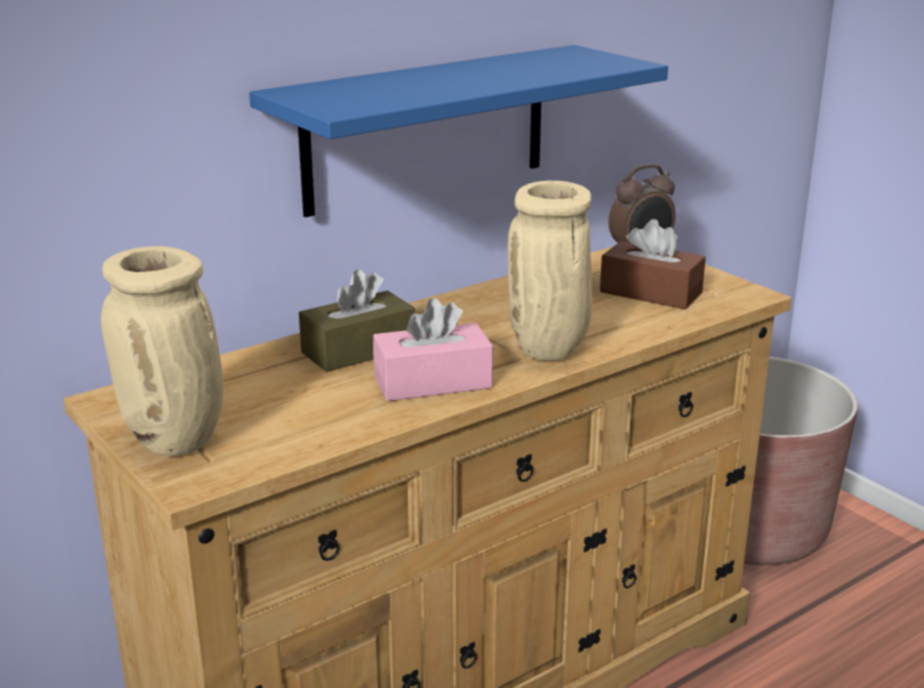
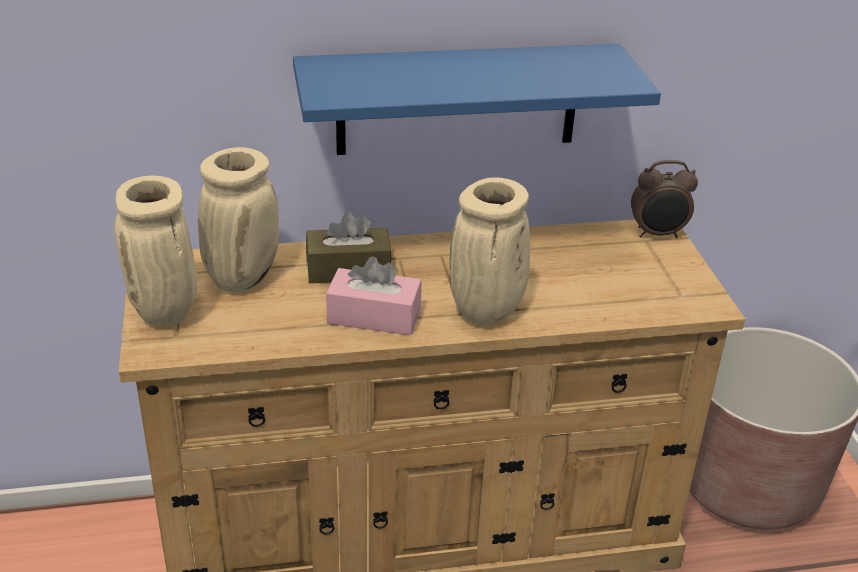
camera: 25 degrees right, 10 degrees up
(239, 386) = (242, 278): none -> beige vase
(650, 292) = (624, 278): brown tissue box -> none

